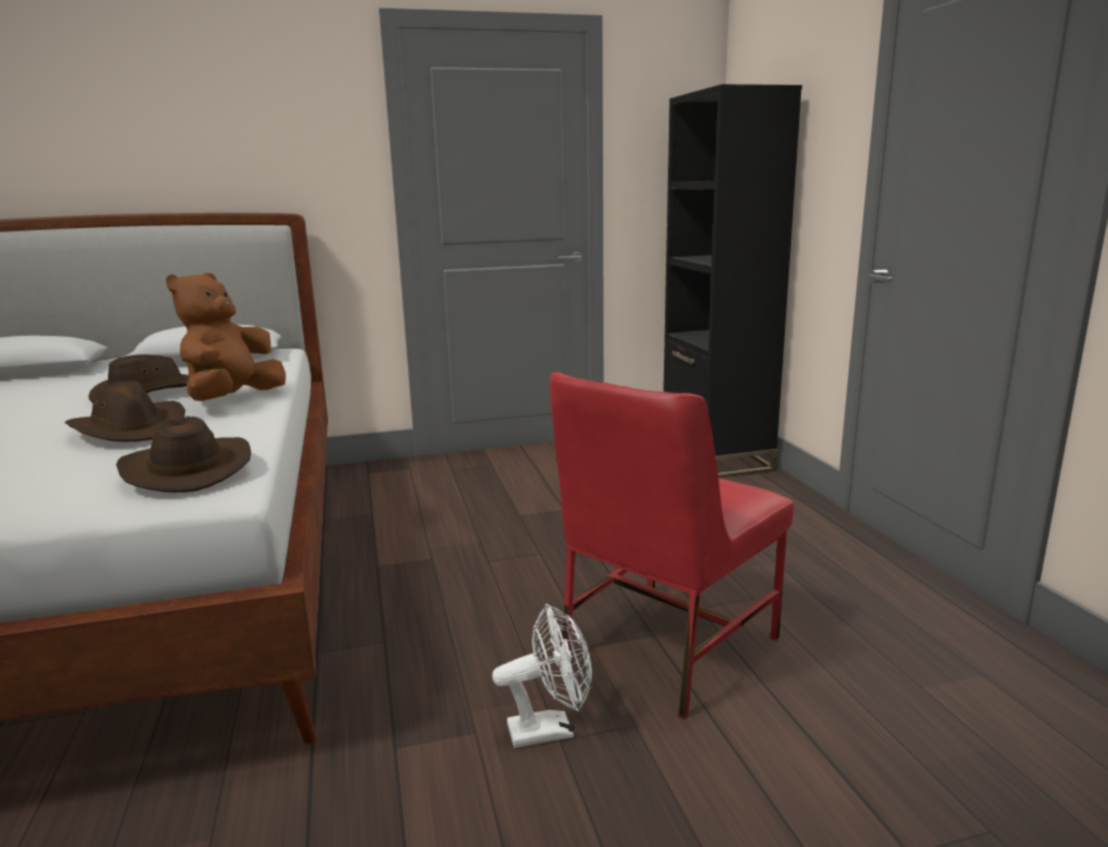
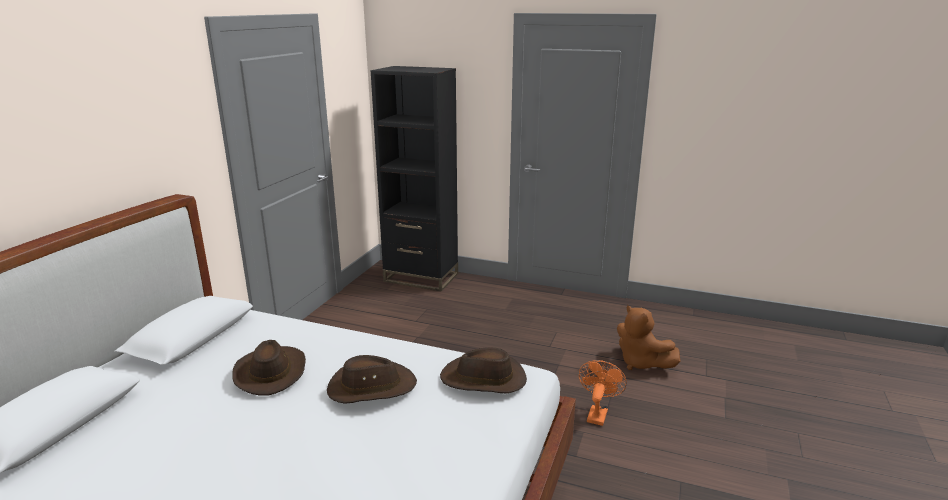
camera: 55 degrees left, 5 degrees up
(233, 400) = (343, 347): brown plush toy -> brown plush toy (641, 363)
(550, 729) = (597, 413): white fan -> orange fan
(665, 648) = (569, 366): red chair -> none

